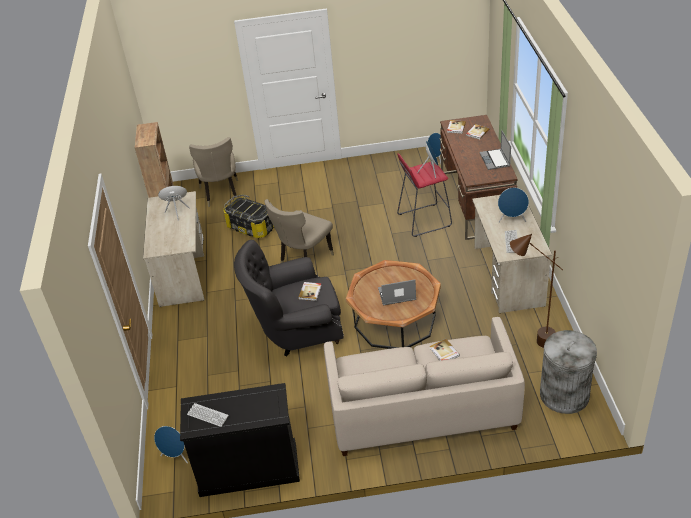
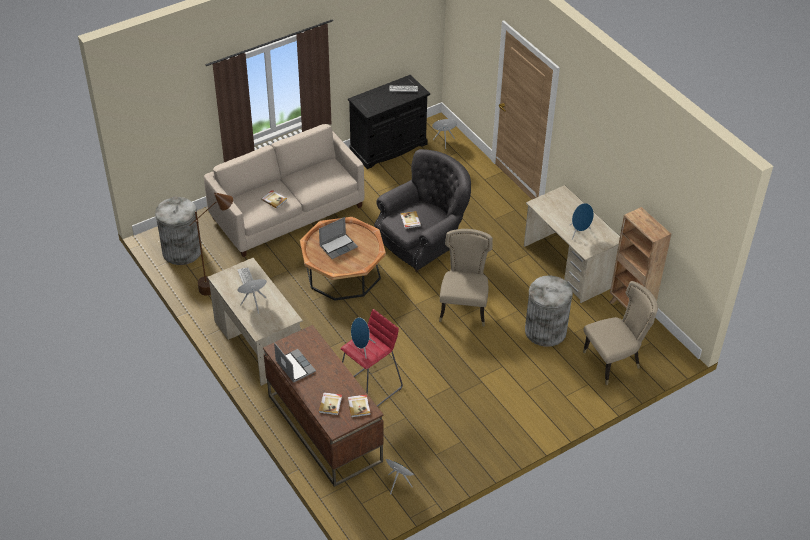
camera: 150 degrees right, 5 degrees up
(221, 194) = (614, 361): beige chair -> beige chair turned 105 degrees clockwise
(252, 226) = (545, 331): storage box -> grey trash can

